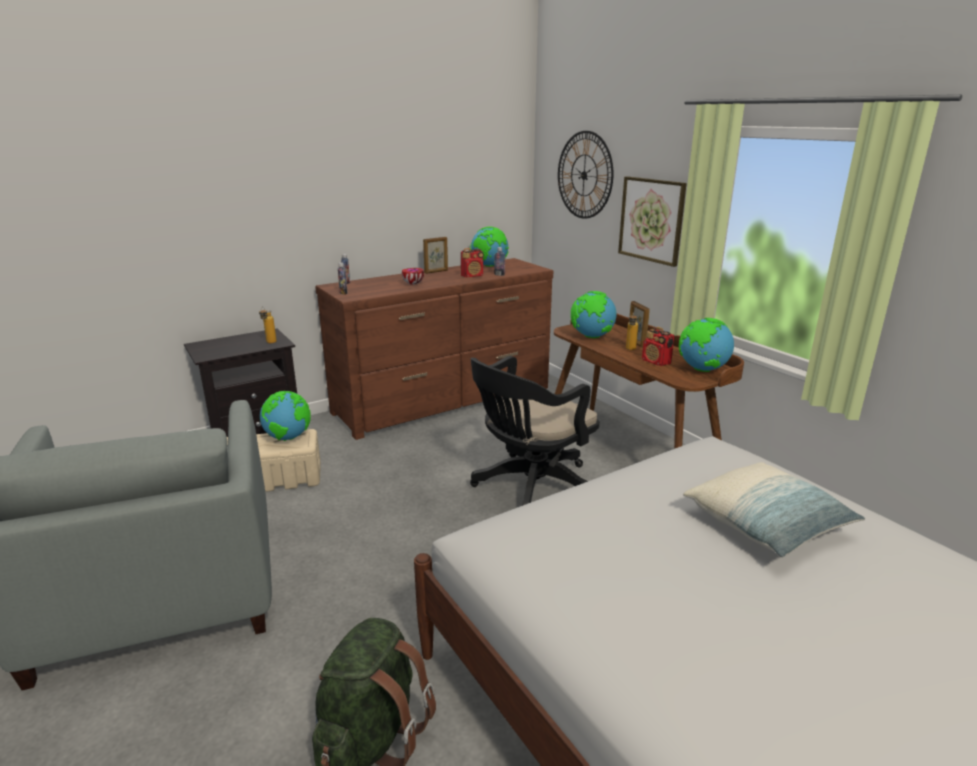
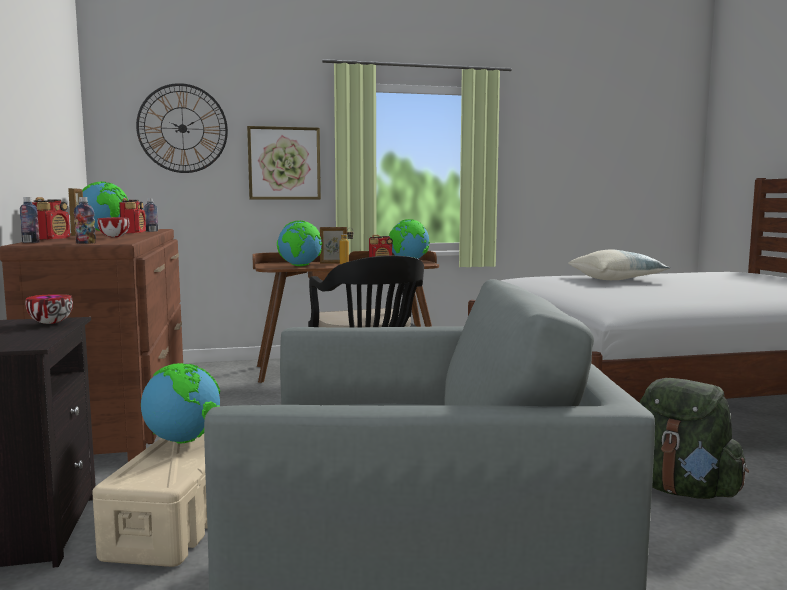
camera: 70 degrees left, 15 degrees down
(269, 343) = (51, 323): bottle -> bowl
(382, 278) = (52, 239): none -> radio

